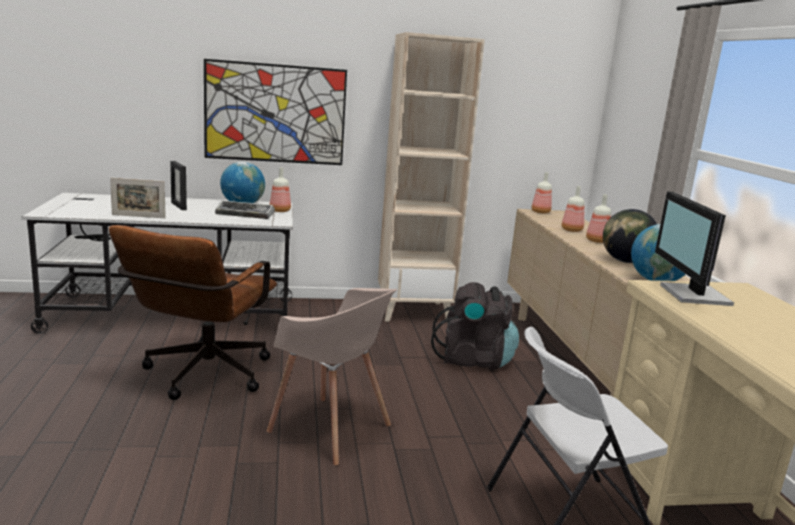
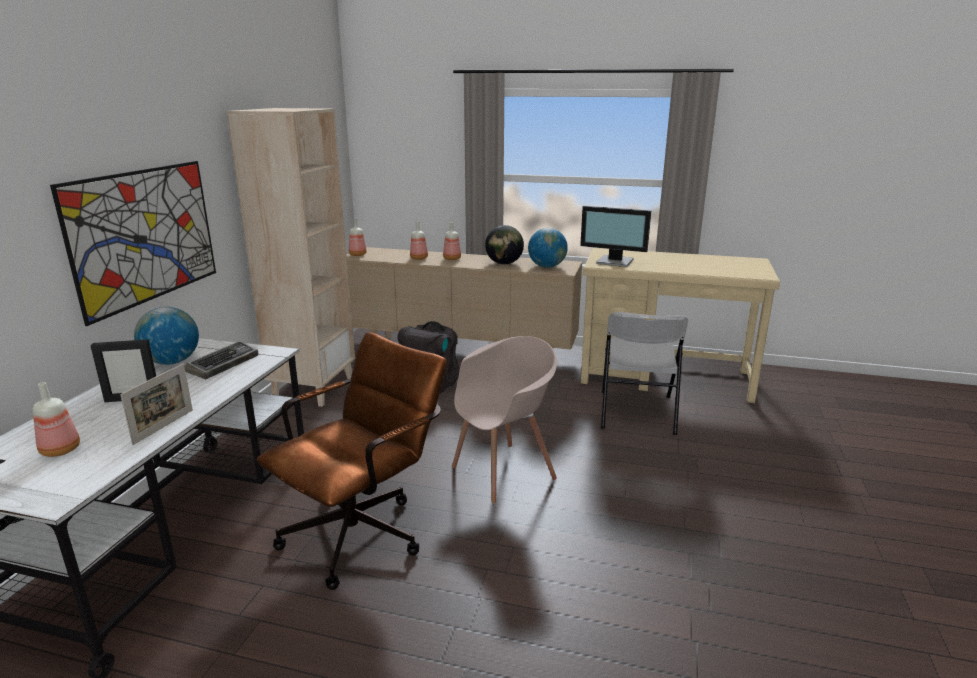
camera: 65 degrees left, 5 degrees up
(201, 377) = (363, 530): brown office chair -> brown office chair turned 90 degrees counterclockwise
(279, 211) = (224, 346): bottle -> bottle (61, 450)

